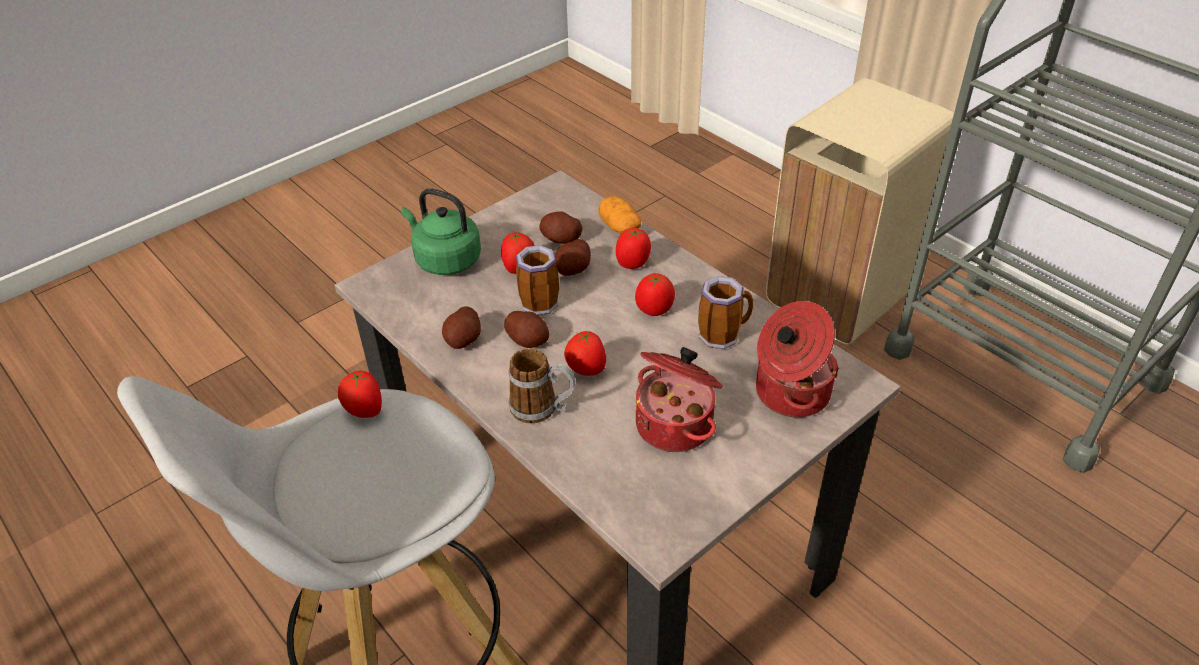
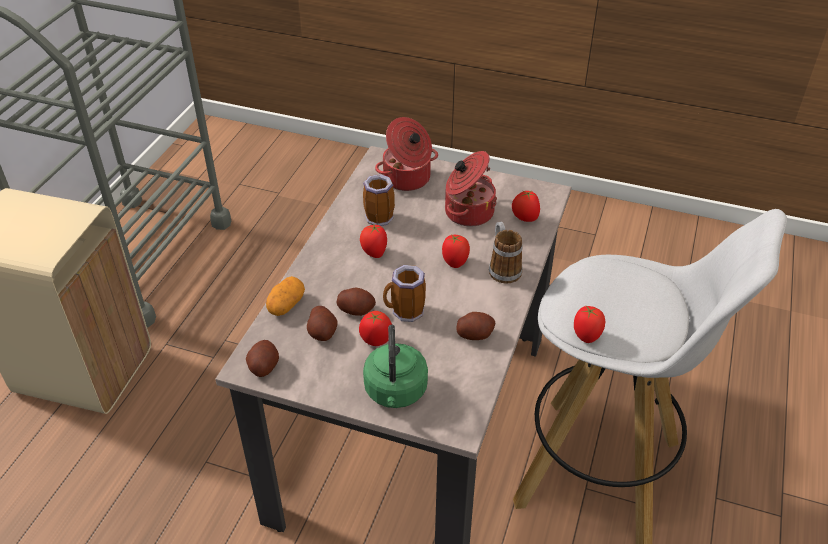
camera: 120 degrees left, 0 degrees up
(528, 340) = (449, 301): potato -> potato (263, 367)
(633, 263) = (328, 281): tomato -> tomato (524, 218)

